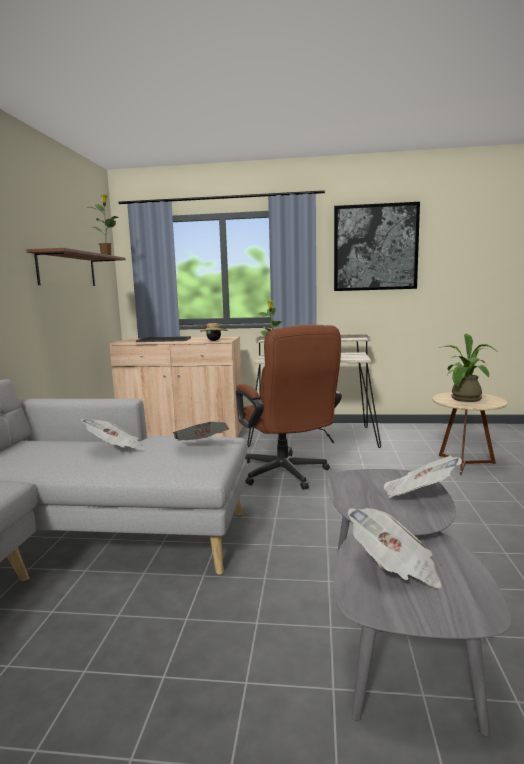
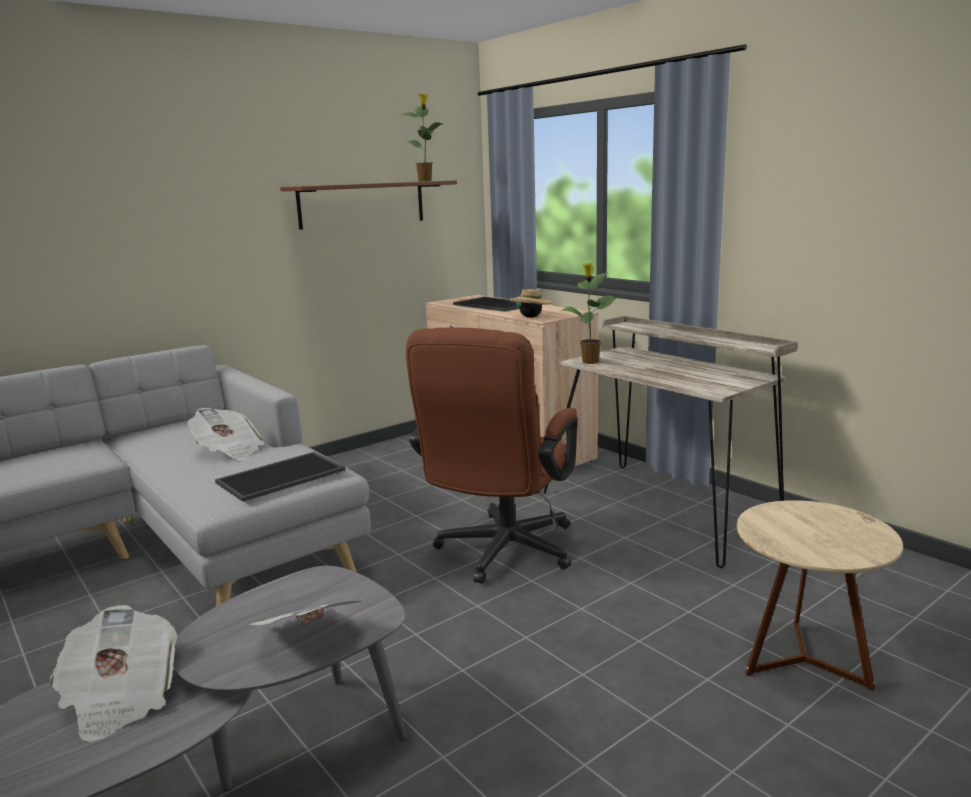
camera: 45 degrees right, 5 degrees up
(201, 447) = (281, 475): newspaper -> tray
(375, 247) = (849, 157): picture -> none
(465, 400) = (803, 529): potted plant -> none

